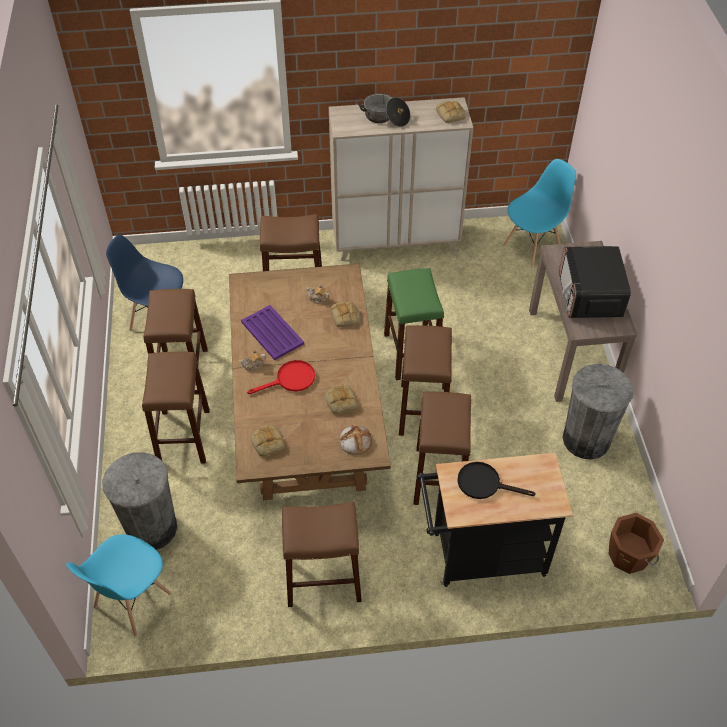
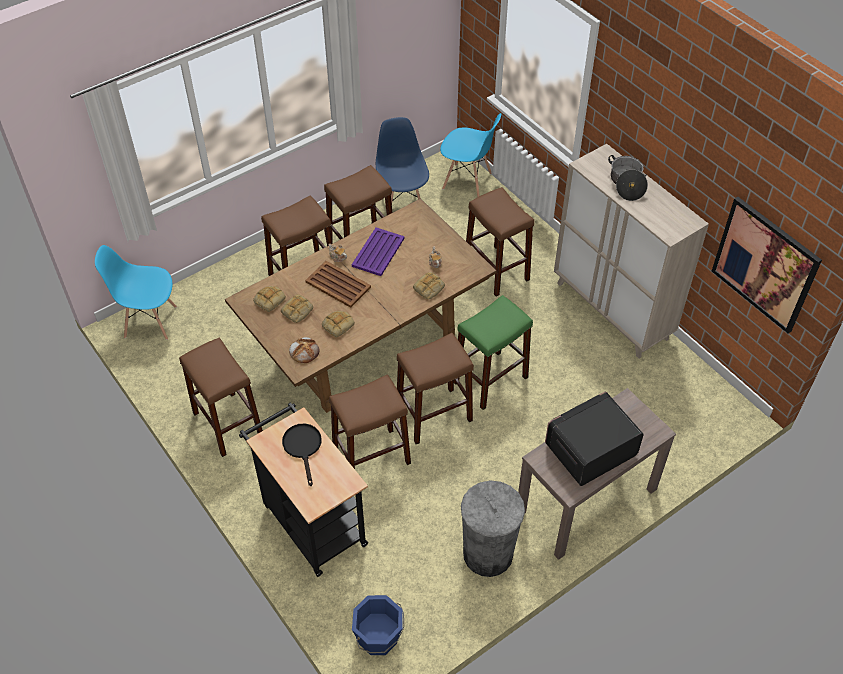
camera: 60 degrees right, 0 degrees up
(151, 528) = (213, 301): grey trash can -> none
(290, 380) = (338, 285): red frying pan -> brown tray
(451, 115) = (673, 224): bread -> bread (297, 311)
(525, 92) = (765, 264): none -> picture
(532, 247) = (698, 416): blue chair -> blue chair (467, 181)
(629, 555) = (378, 637): brown bucket -> blue bucket

